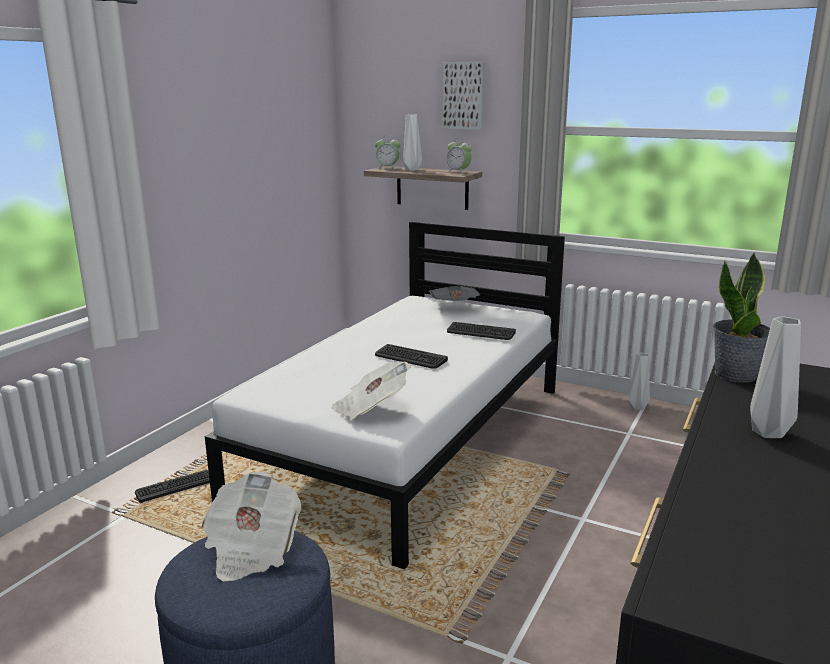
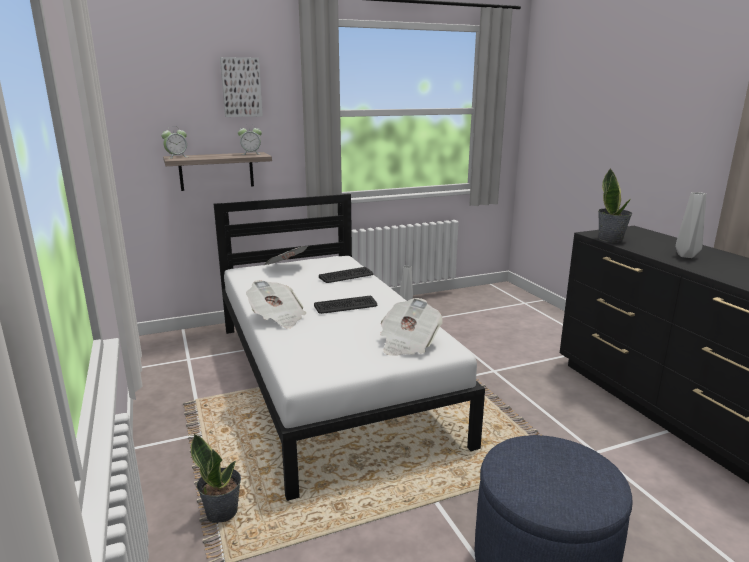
camera: 50 degrees left, 0 degrees up
(175, 486) = (222, 512): keyboard -> potted plant
(251, 549) = (531, 460): newspaper -> newspaper (277, 318)
(412, 170) = (207, 156): white vase -> none

